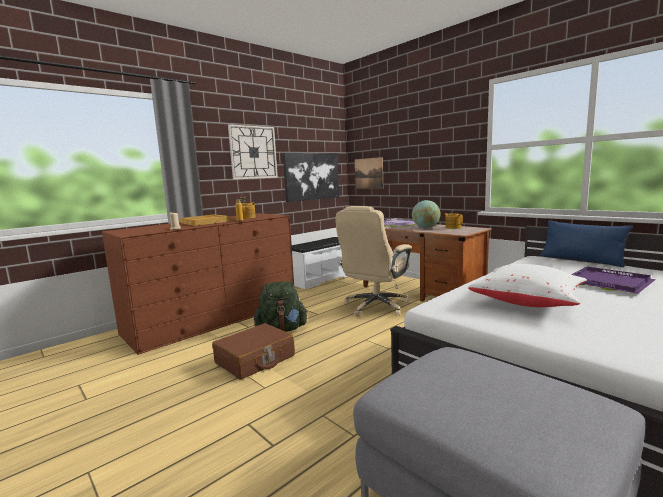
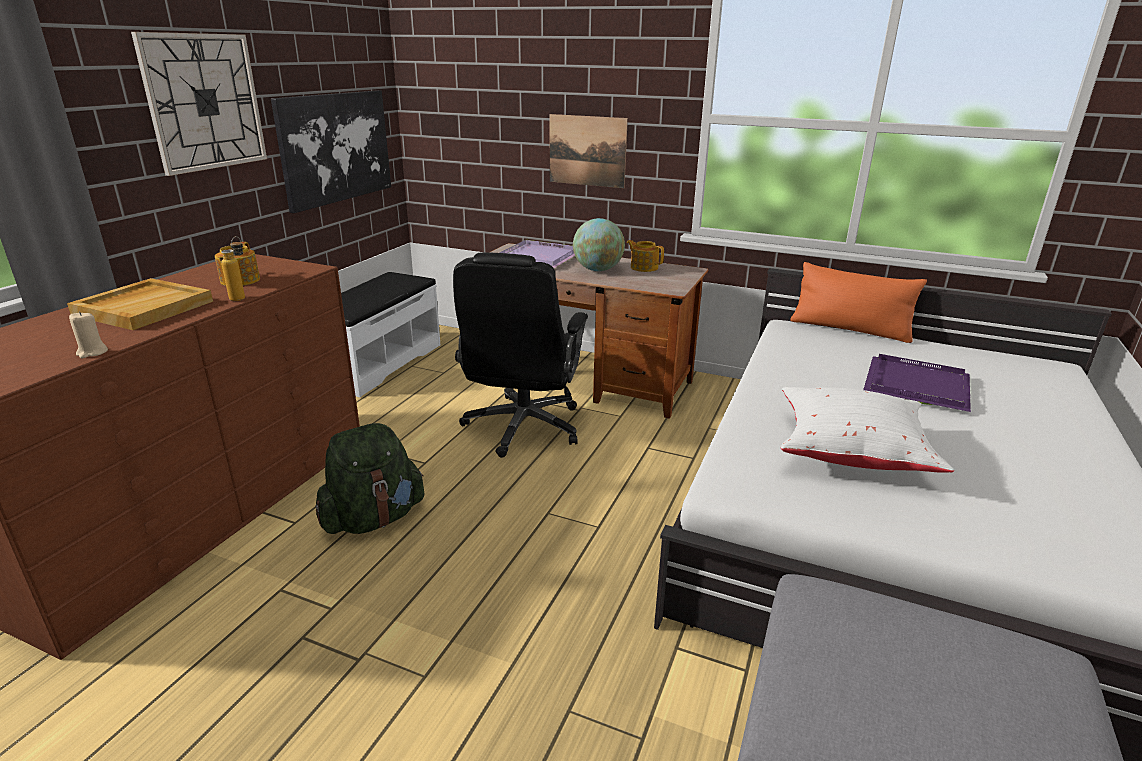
camera: 25 degrees left, 15 degrees up
(255, 360) = (364, 610): brown suitcase -> none
(368, 173) = (454, 139): picture -> picture (587, 151)
(375, 306) = (523, 427): beige office chair -> black office chair
(581, 260) = (849, 329): blue pillow -> orange pillow

